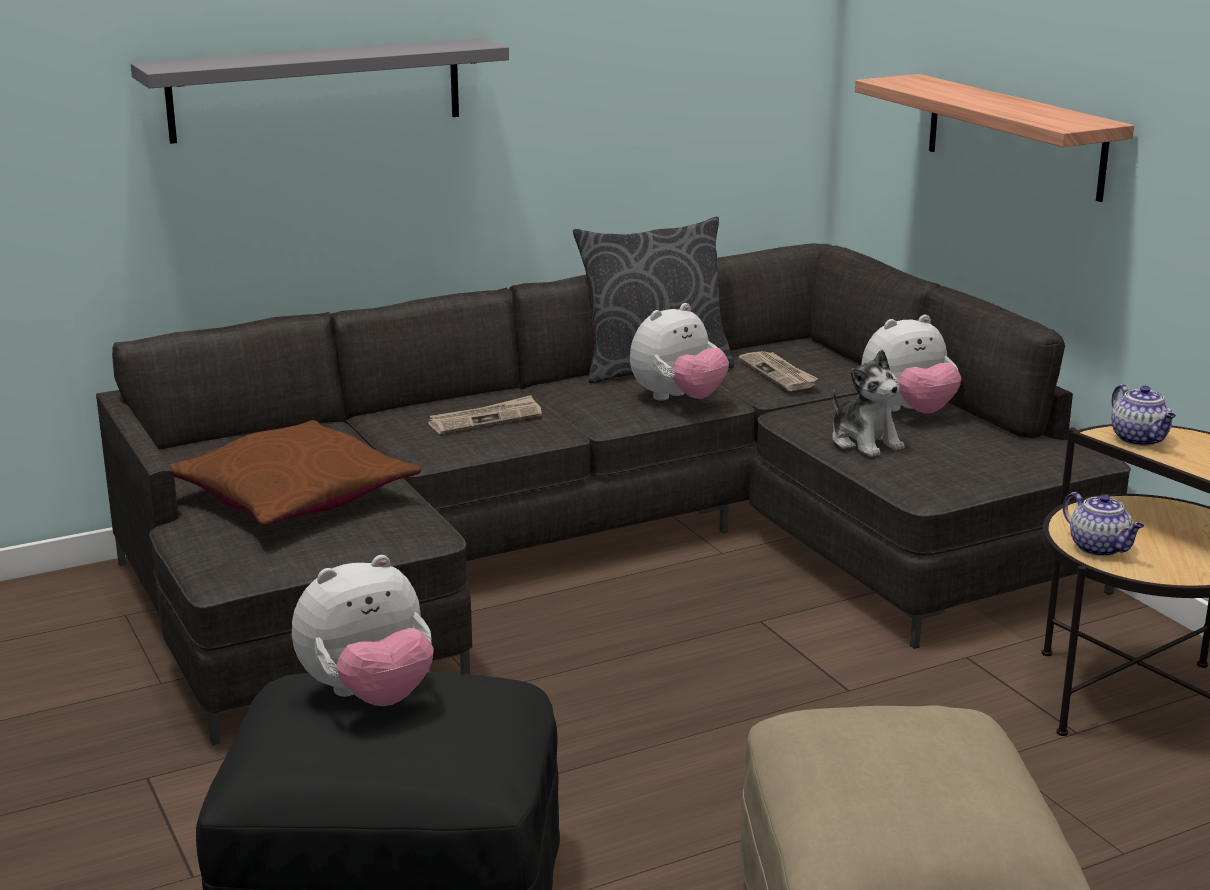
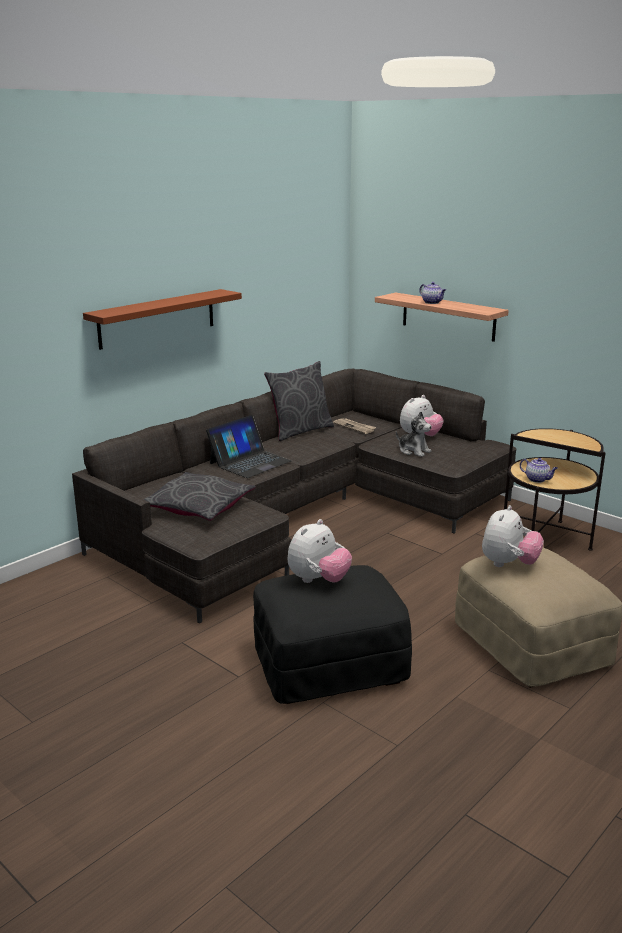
camera: 20 degrees left, 0 degrees up
(292, 496) = (198, 507): brown pillow -> grey pillow
(316, 90) = (157, 318): grey shelf -> brown shelf
(486, 419) = (250, 462): newspaper -> laptop
(677, 399) = (323, 443): plush toy -> plush toy (508, 564)
(1140, 439) = (539, 435): teapot -> teapot (432, 302)

